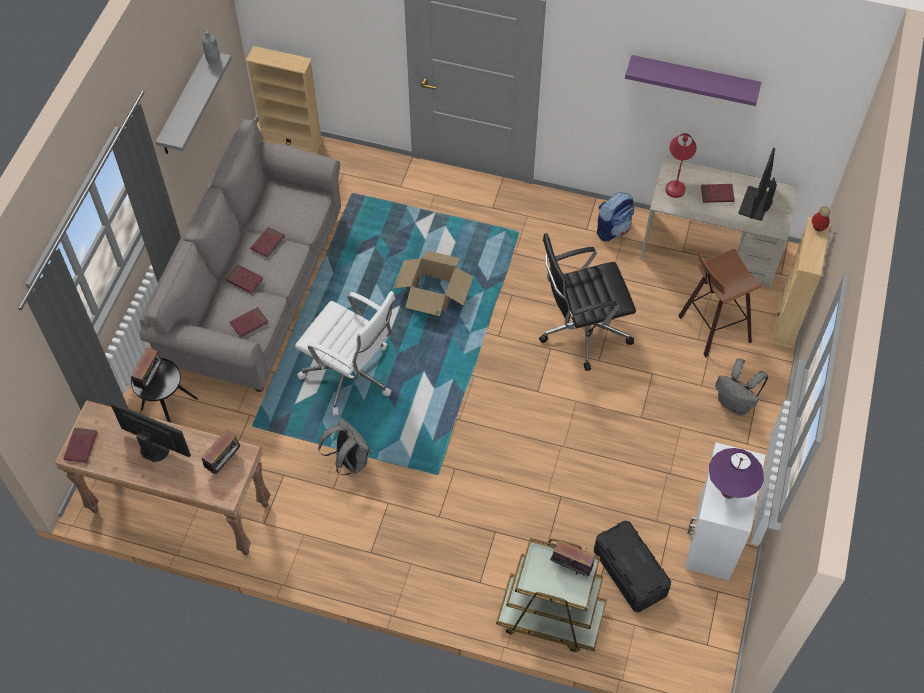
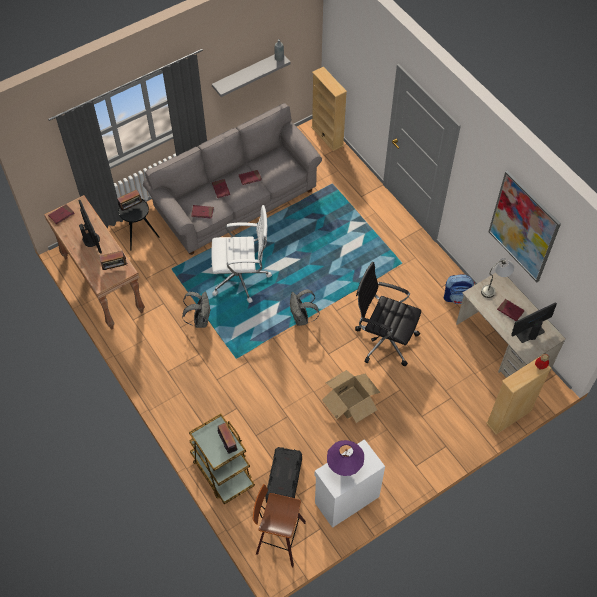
camera: 40 degrees right, 0 degrees up
(351, 376) = (241, 278): white office chair -> white office chair turned 75 degrees counterclockwise
(433, 293) = (323, 264): cardboard box -> cardboard box (350, 402)
(677, 179) = (495, 287): red table lamp -> grey table lamp
(693, 79) = (523, 227): purple shelf -> picture
(712, 328) = (459, 390): stool -> stool (278, 539)
(735, 403) = (431, 440): grey backpack -> grey backpack (302, 318)

